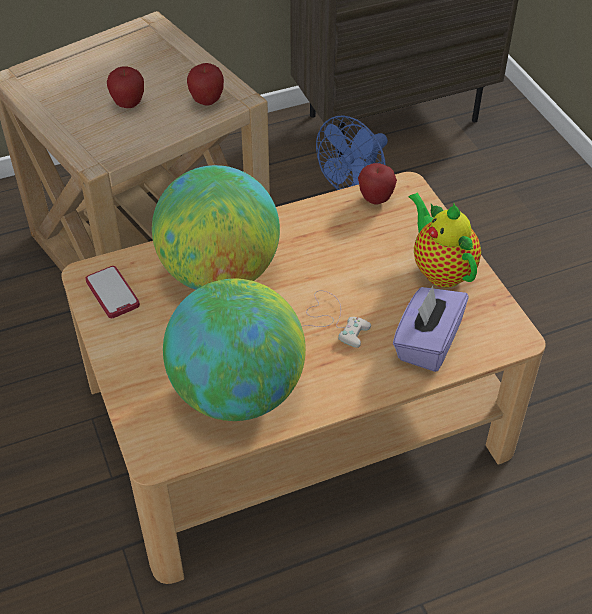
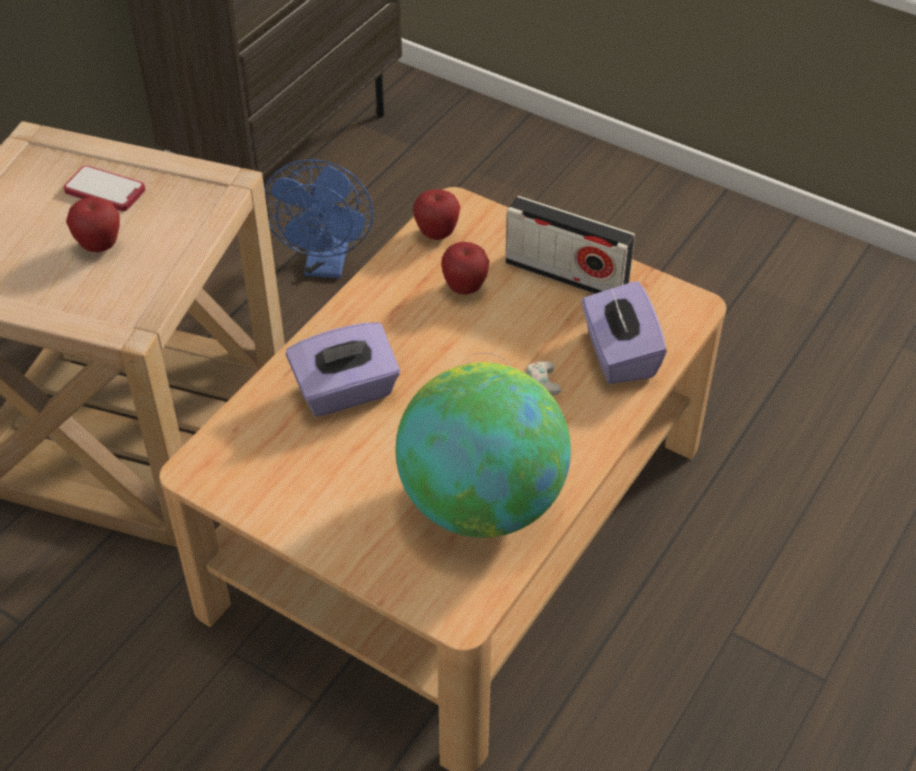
camera: 35 degrees left, 0 degrees up
(112, 293) = (246, 474): phone -> phone (105, 190)
(207, 101) = (193, 201): apple -> apple (465, 288)
(220, 273) = (346, 391): globe -> purple tissue box
(440, 269) = (566, 275): teapot -> radio

